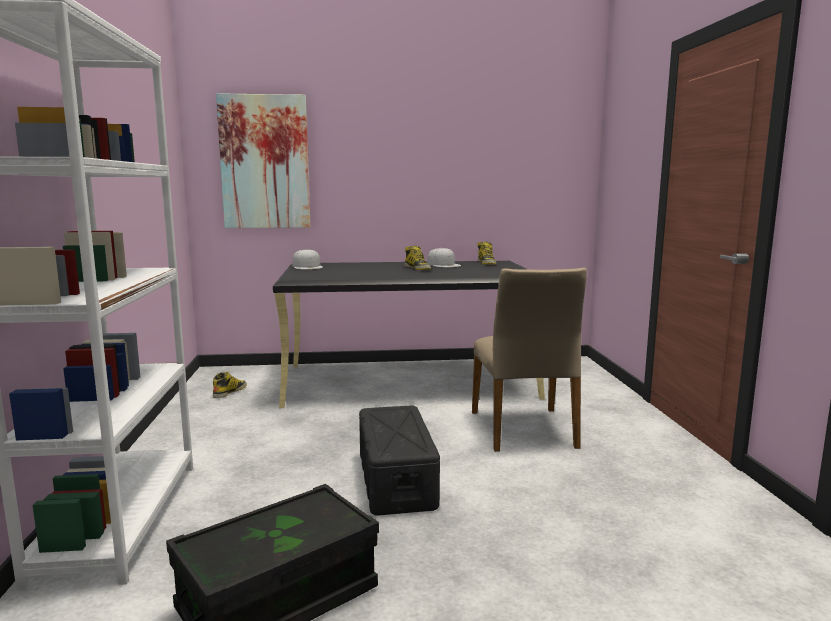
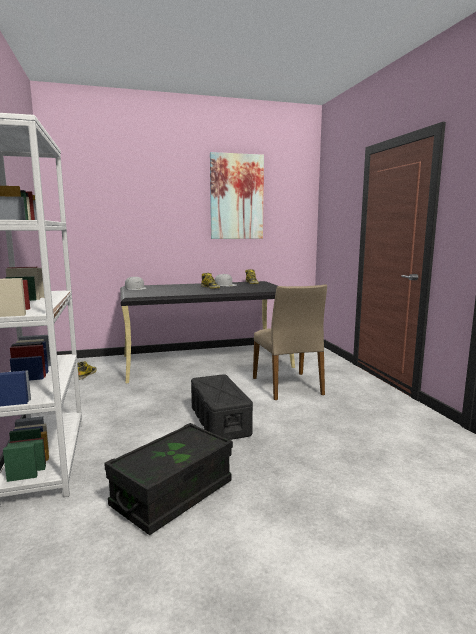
camera: 10 degrees left, 0 degrees up
(265, 162) = (101, 217): picture -> picture (236, 197)

